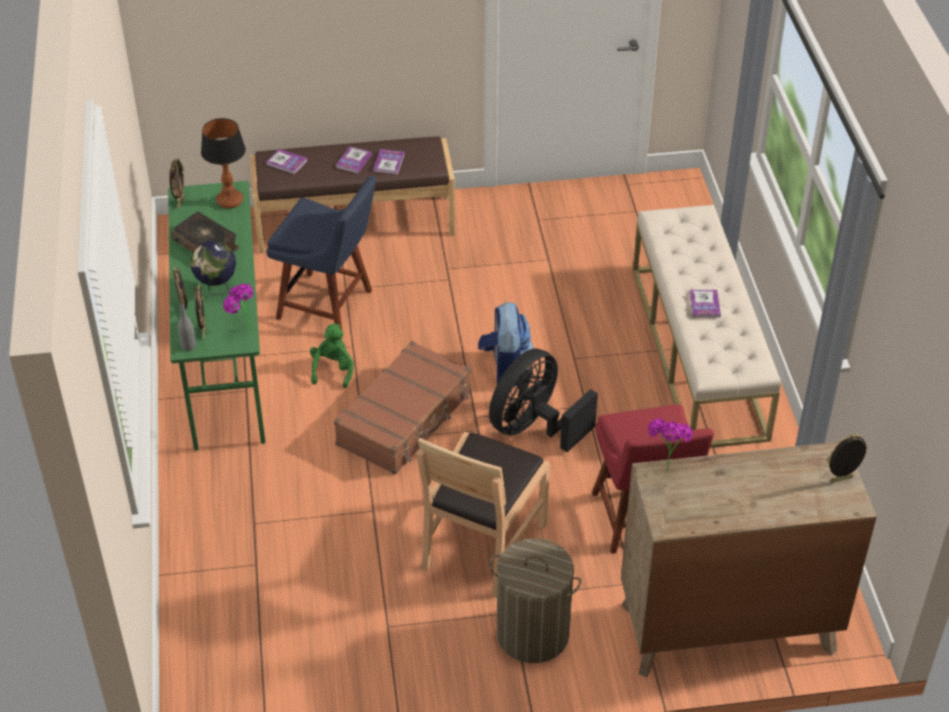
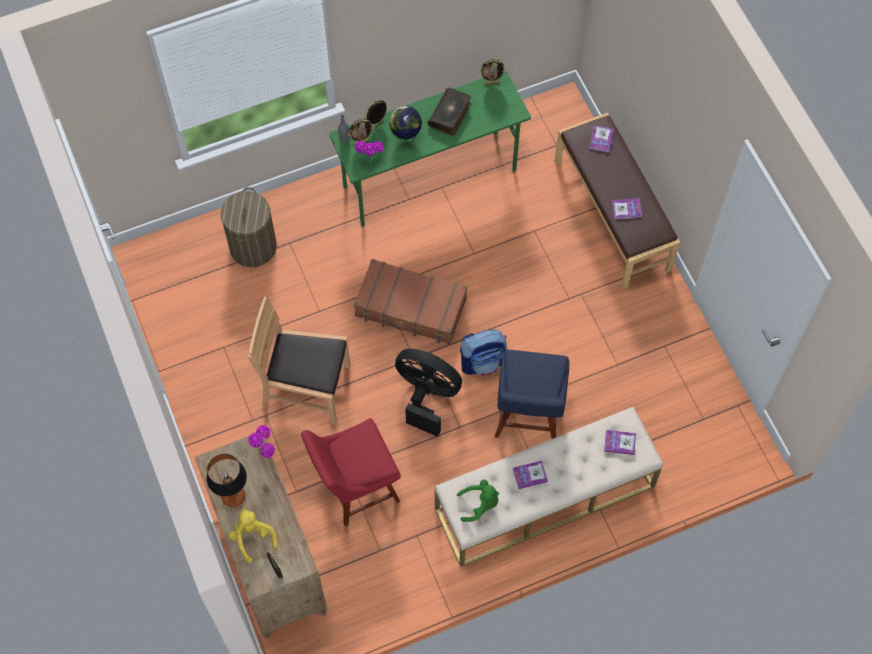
camera: 75 degrees right, 20 degrees up
(230, 201) = (502, 113): table lamp -> table lamp (233, 497)
(329, 306) = (512, 225): blue chair -> blue chair (527, 417)
(333, 370) = (445, 247): green plush toy -> green plush toy (480, 504)
(353, 161) = (620, 184): book -> book (620, 442)
(532, 634) = (237, 436): laundry basket -> laundry basket (253, 246)
(787, 497) = (252, 537): none -> yellow plush toy

